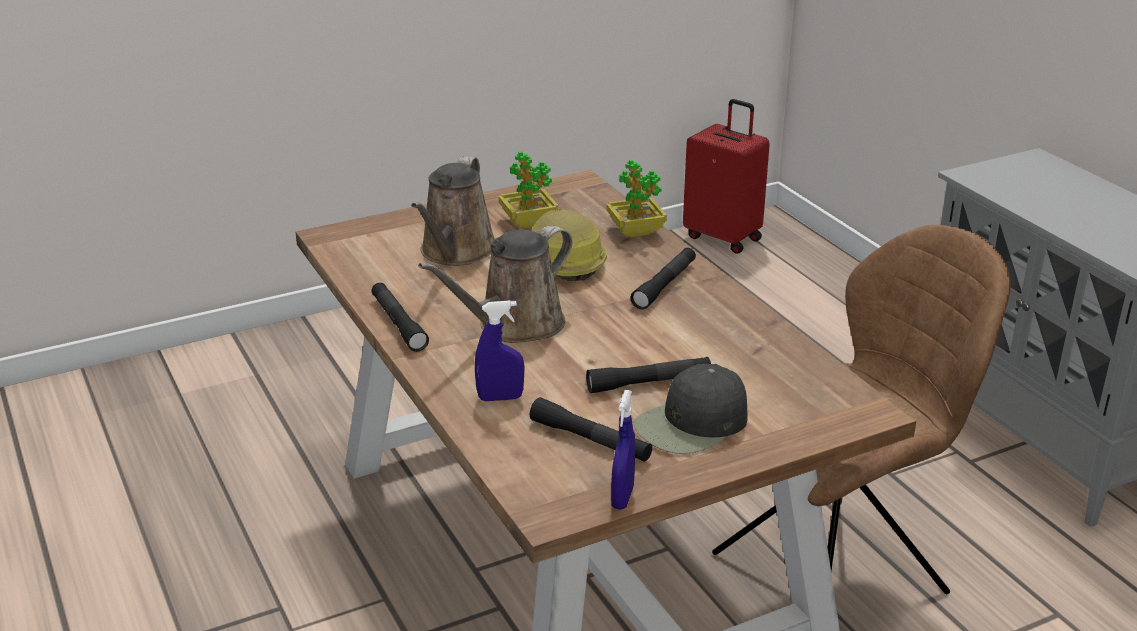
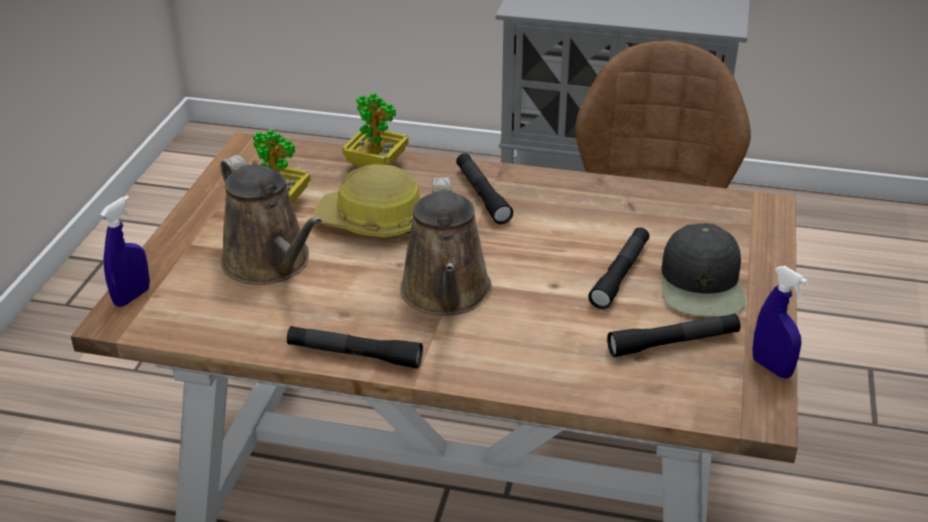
camera: 50 degrees left, 5 degrees up
(500, 398) = (555, 358): blue spray bottle -> blue spray bottle (132, 297)
(724, 237) = (190, 167): red suitcase -> none

